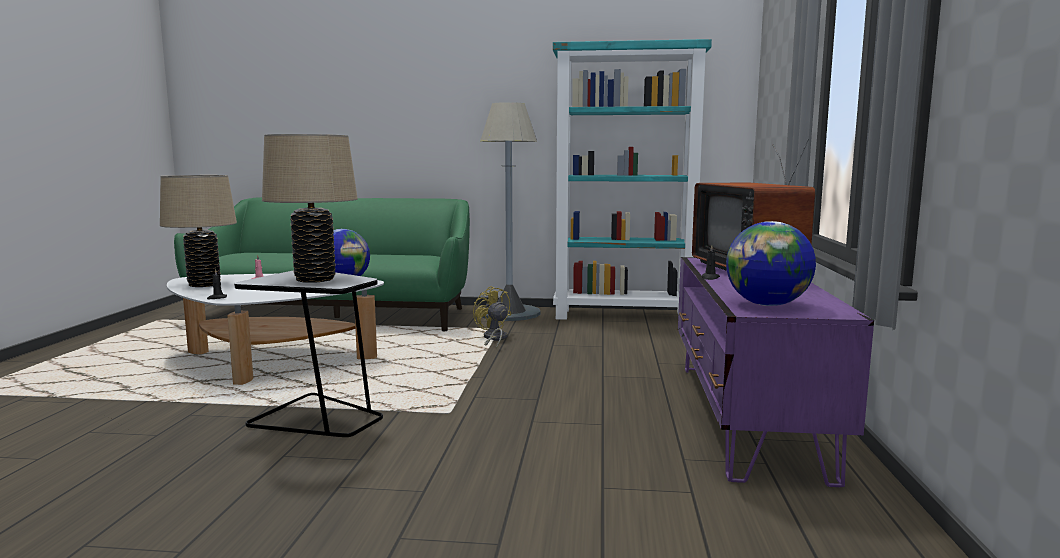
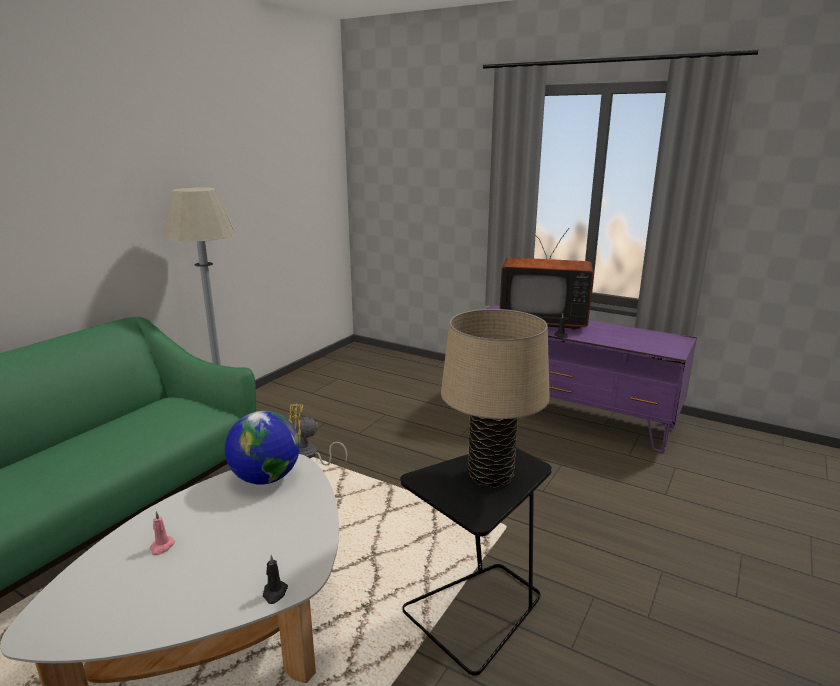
camera: 65 degrees left, 10 degrees up
(204, 284) = (133, 607): beige table lamp -> none
(624, 315) = (307, 380): turquoise bookcase -> none
(767, 305) = (656, 346): globe -> none

